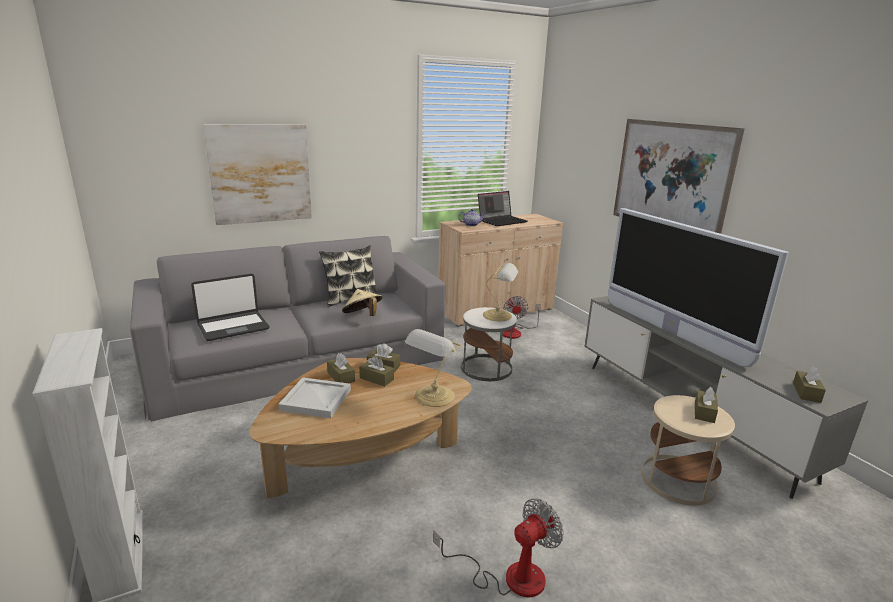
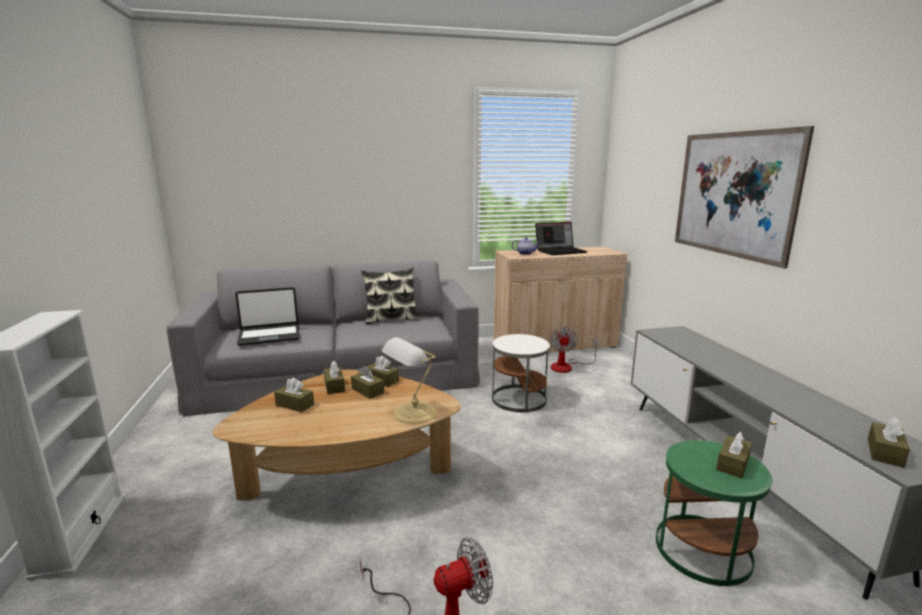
camera: 15 degrees right, 5 degrees down
(260, 174) = (321, 200): picture -> none
(315, 400) = (295, 405): white tray -> brown tissue box
(362, 316) = (392, 334): beige hat -> none
(499, 315) = (531, 342): table lamp -> none
(671, 332) = (718, 368): television -> none
(677, 480) = (702, 549): beige side table -> green side table

